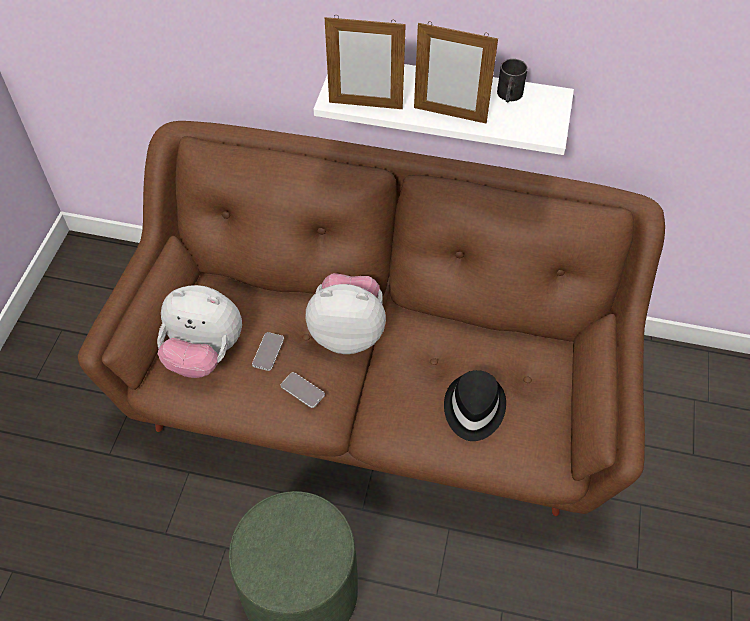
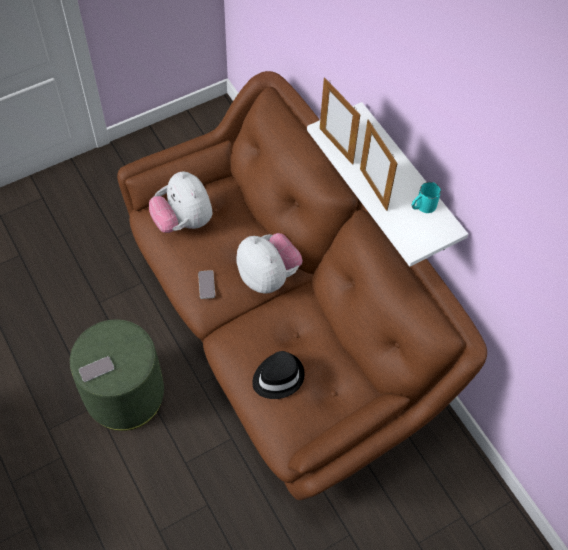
camera: 45 degrees right, 5 degrees up
(268, 352) = (213, 248): phone -> phone (96, 369)
(509, 96) = (422, 206): black mug -> turquoise mug

